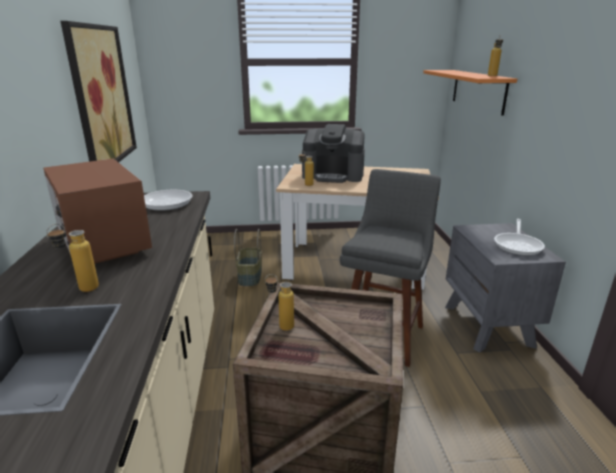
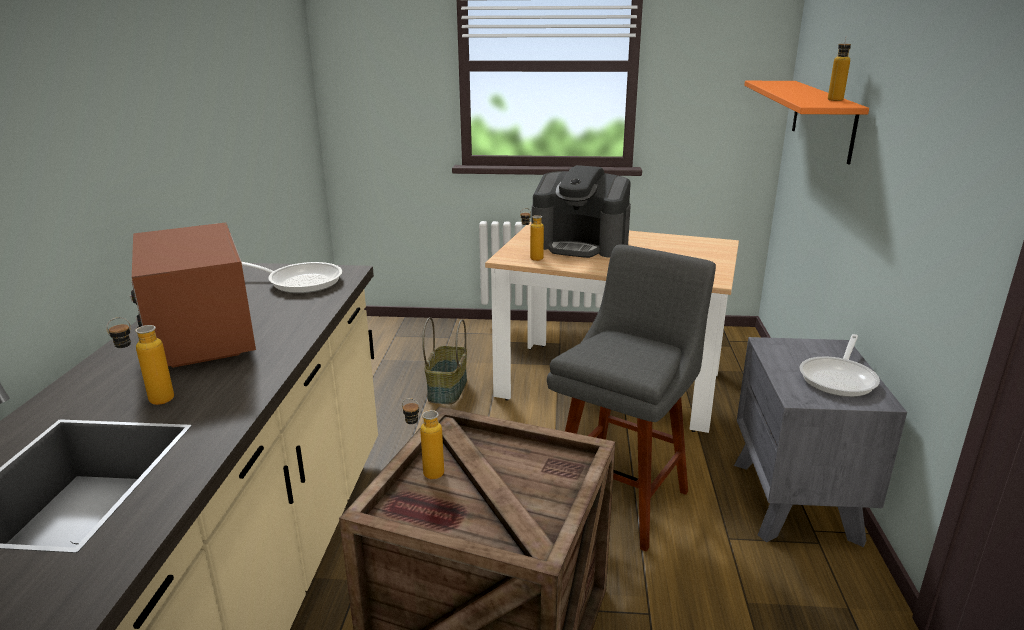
camera: 10 degrees right, 0 degrees up
(101, 97) = (243, 123): picture -> none

